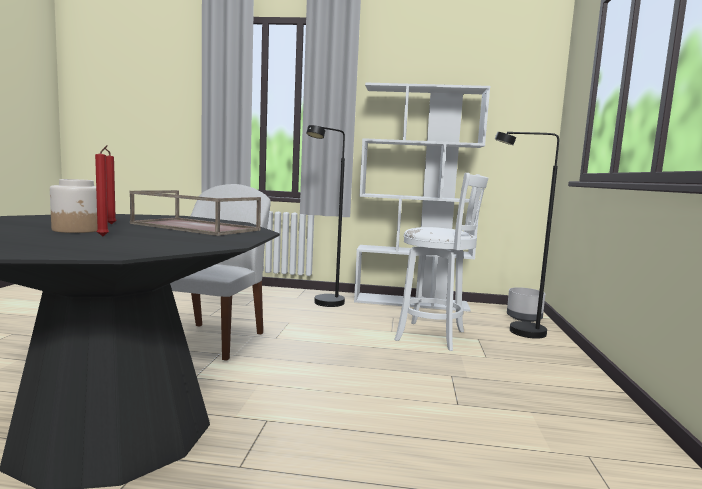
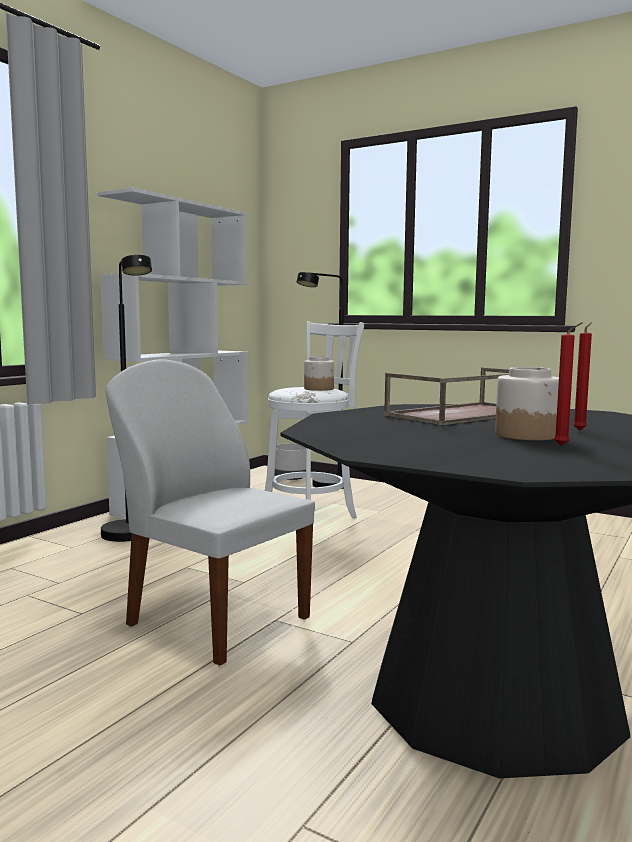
camera: 65 degrees left, 0 degrees up
(110, 224) = (456, 429): red candle -> red candle (564, 446)
(440, 230) = (319, 389): none -> jar

